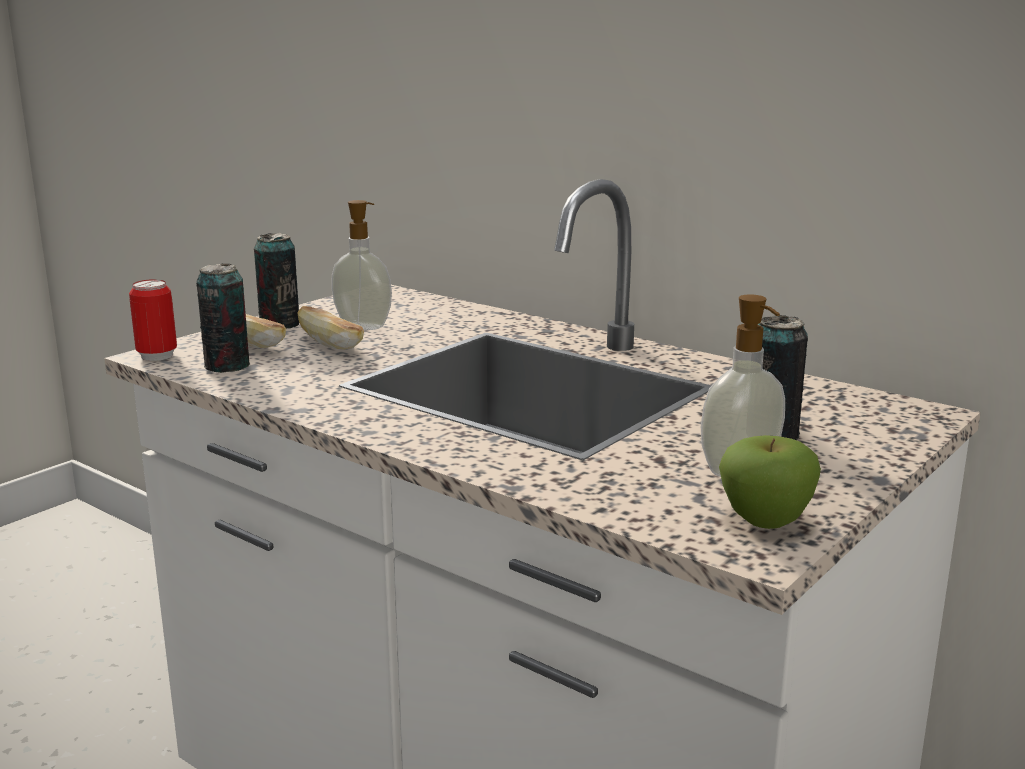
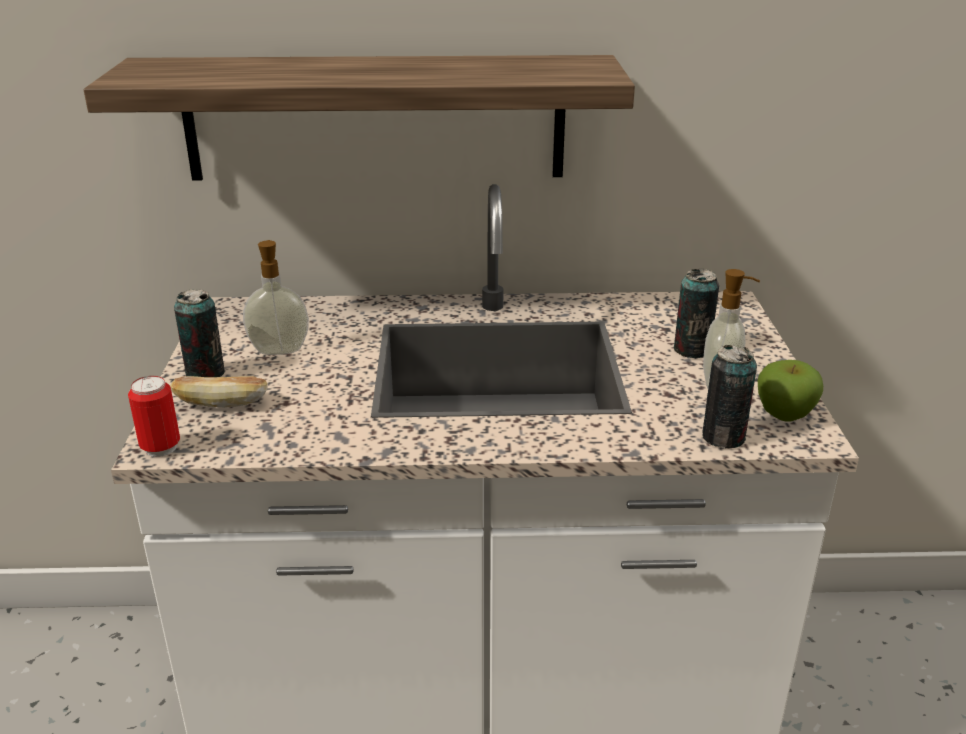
camera: 40 degrees left, 10 degrees up
(227, 366) = (247, 434): can -> can (723, 437)
(331, 345) = (291, 379): bread -> none
(544, 105) = (375, 118): none -> shelf

